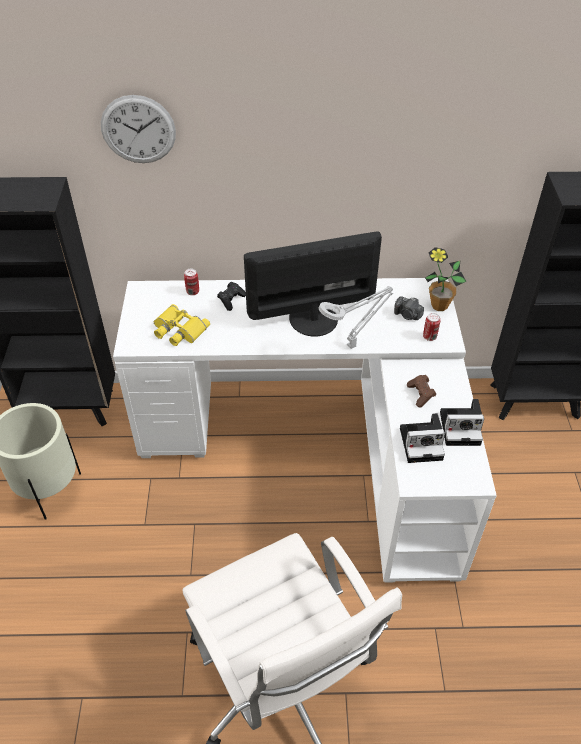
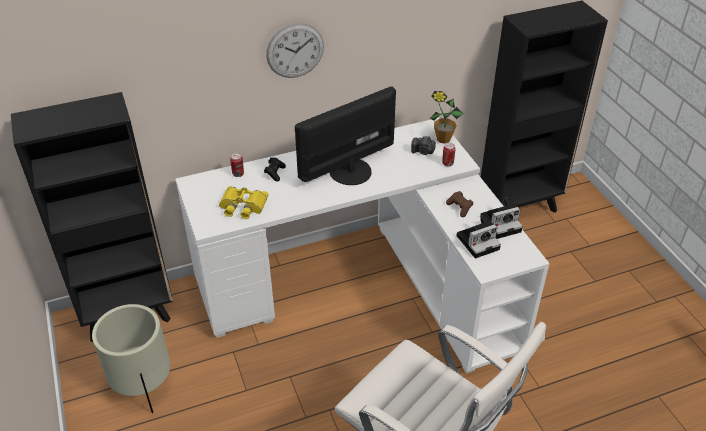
camera: 20 degrees left, 5 degrees down
(138, 130) = (182, 39): wall clock -> wall clock (295, 50)
(353, 345) = (392, 183): grey table lamp -> none

